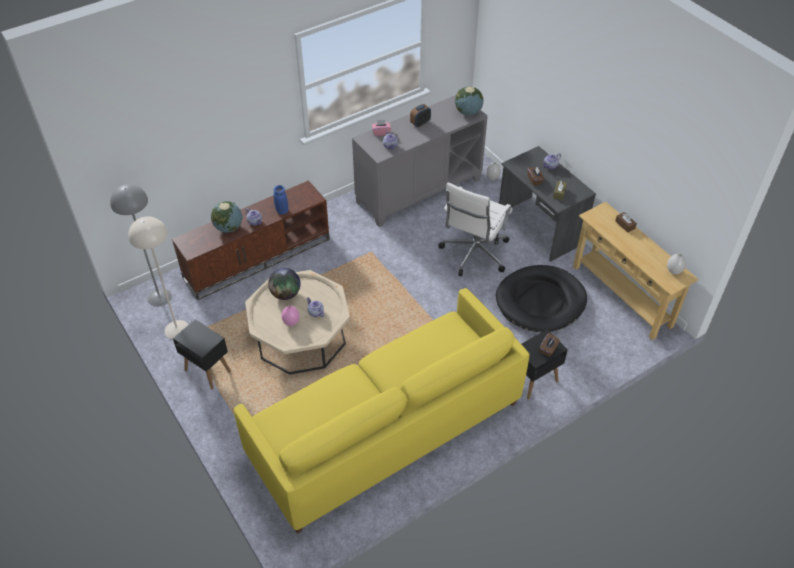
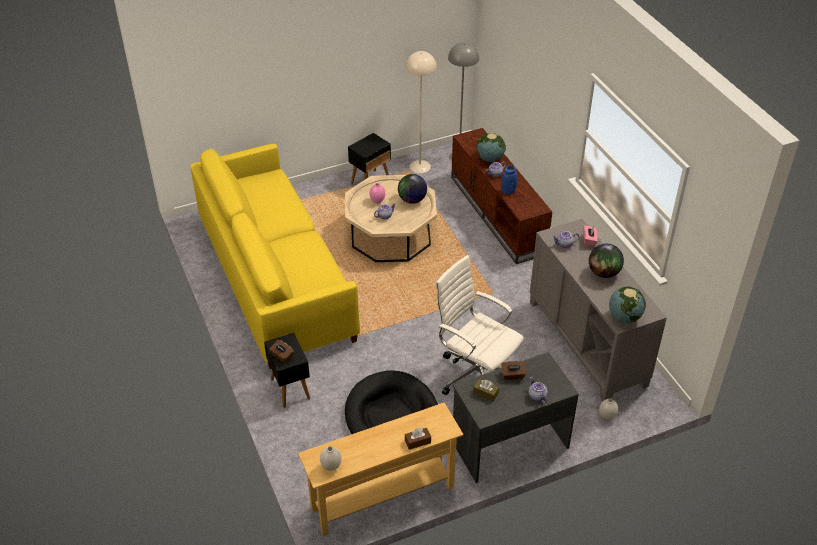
camera: 100 degrees right, 5 degrees down
(420, 123) = (604, 273): alarm clock -> globe

